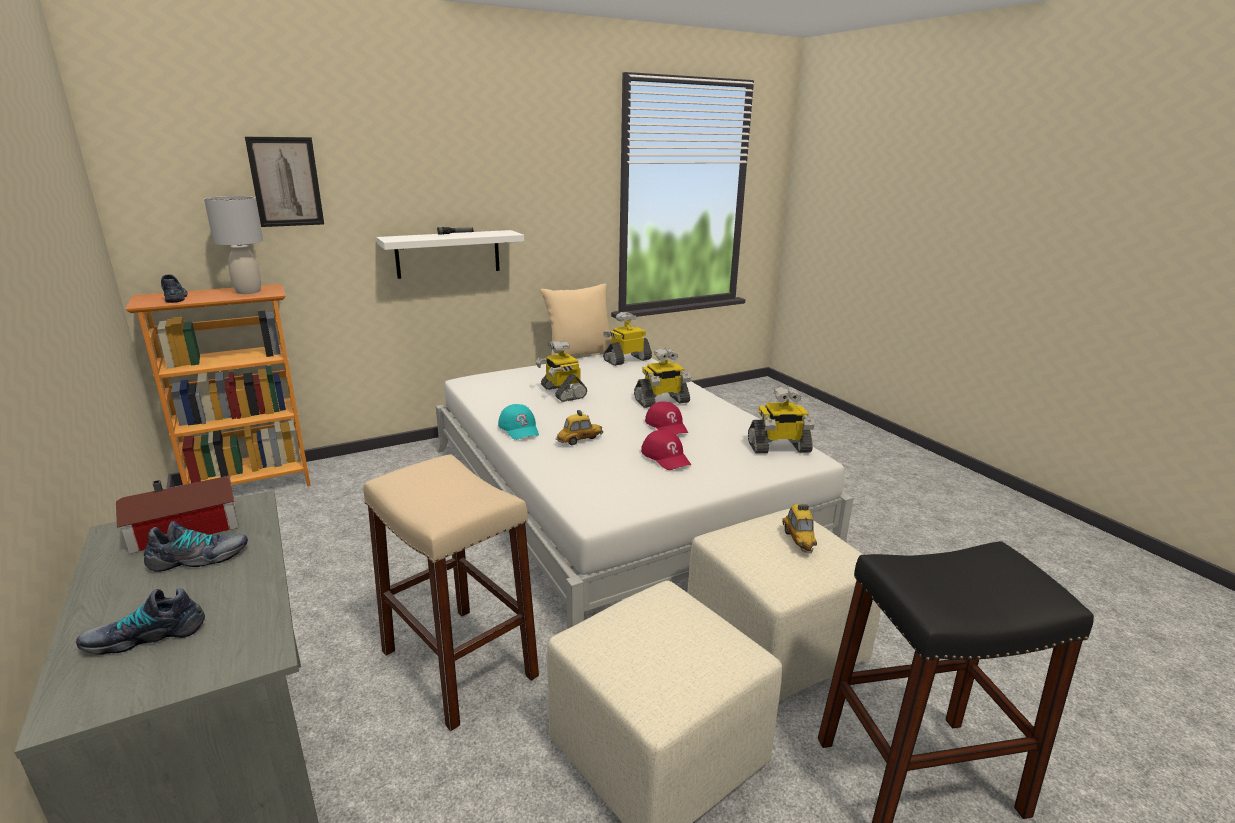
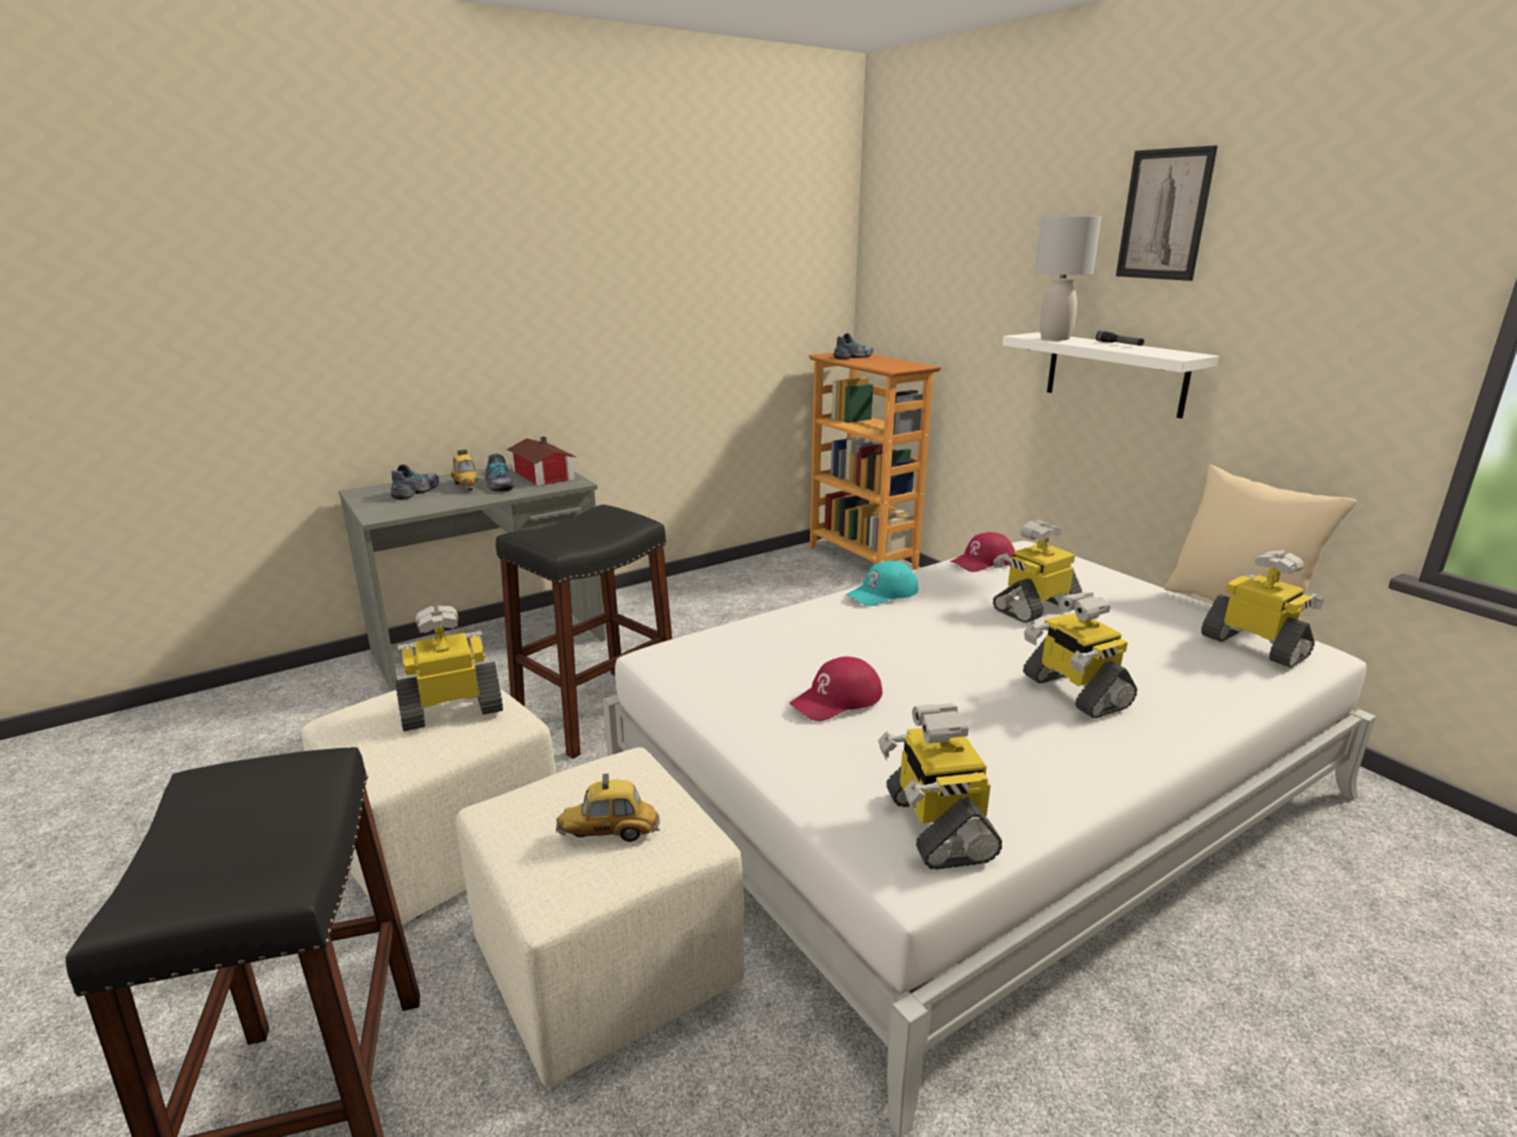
camera: 85 degrees right, 0 degrees up
(146, 636) = (417, 491): shoe -> shoe turned 45 degrees clockwise
(248, 291) = (896, 365): grey table lamp -> grey table lamp (1055, 338)
(286, 182) = (972, 254): picture -> picture (1164, 215)
(458, 663) = (597, 711): beige stool -> black stool
(580, 440) = (860, 631): toy car -> toy car (466, 486)
(653, 625) = (452, 710): none -> toy robot
(667, 425) = (959, 697): red cap -> red cap (983, 561)

